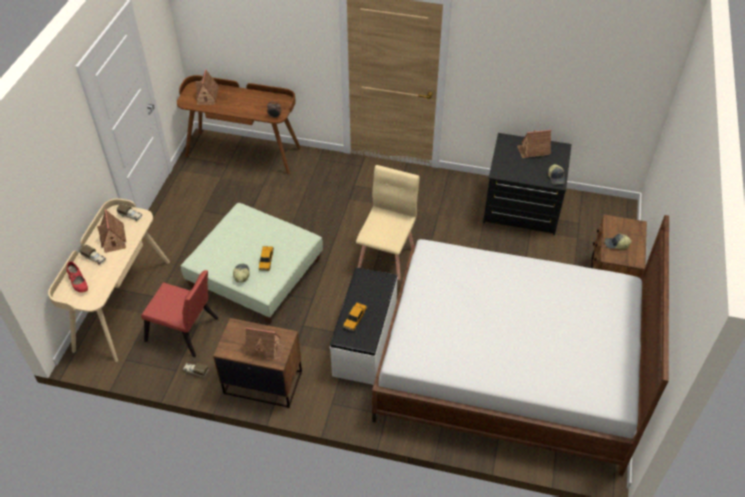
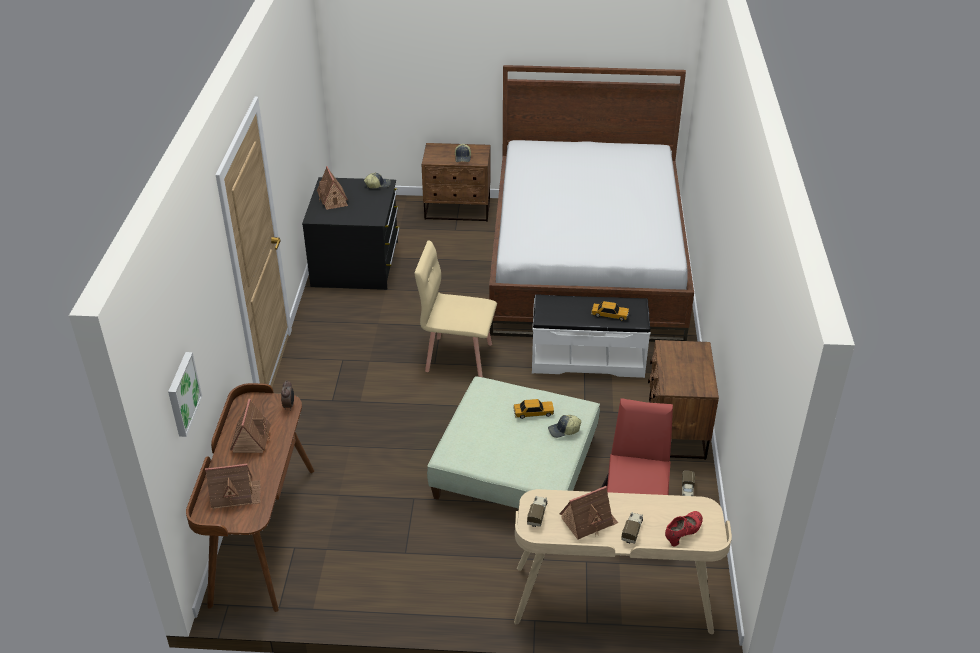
camera: 100 degrees left, 10 degrees down
(221, 31) = (182, 394): none -> picture
(265, 348) = (688, 359): toy house -> toy house (251, 438)

